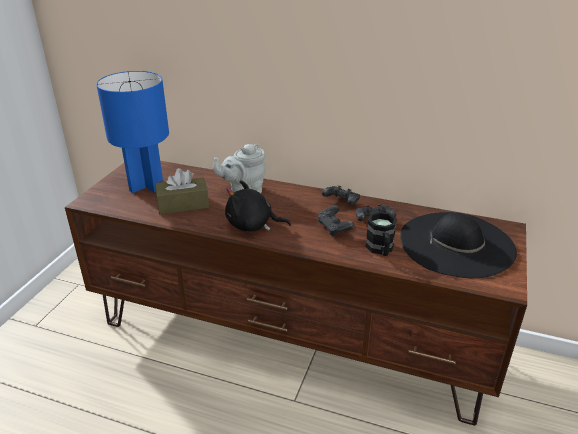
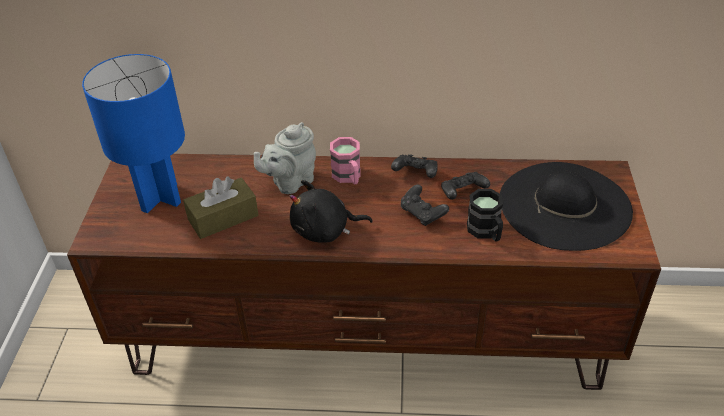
camera: 15 degrees left, 10 degrees up
(288, 196) = (348, 177): none -> pink mug

